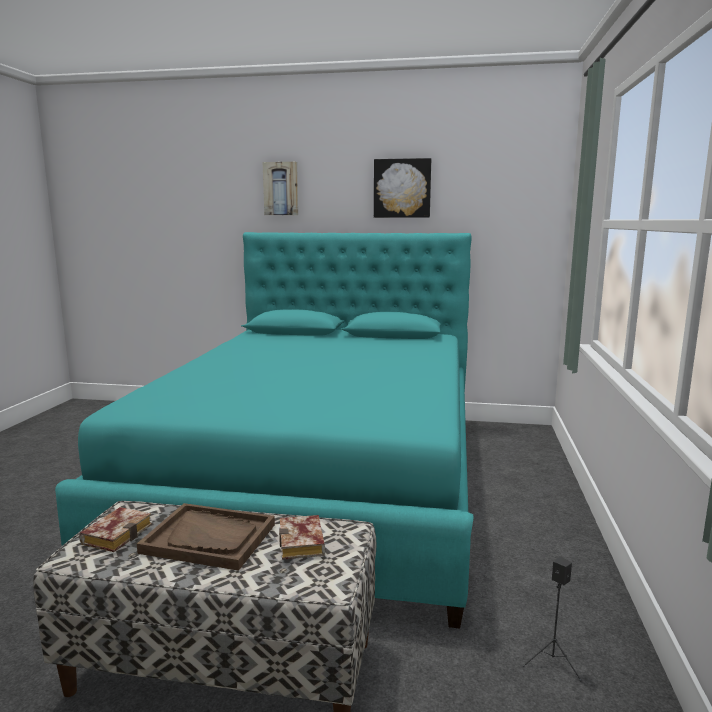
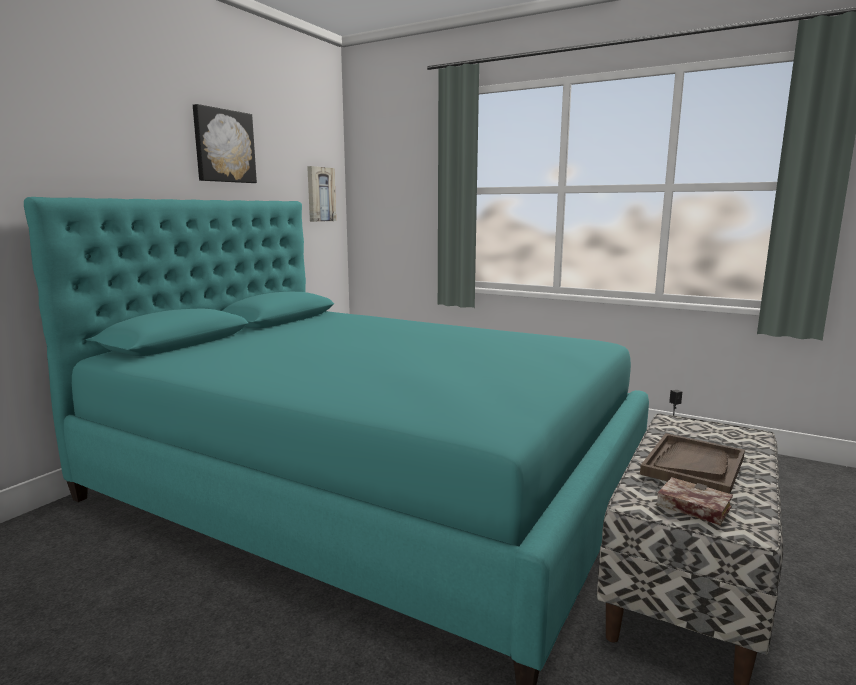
camera: 70 degrees left, 0 degrees up
(281, 189) = (65, 127): picture -> picture (320, 194)
(303, 544) = (695, 435): book -> none

